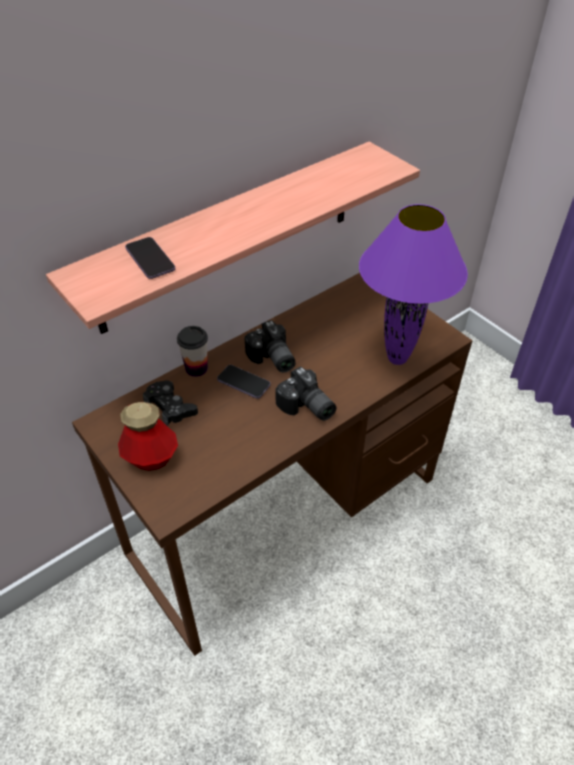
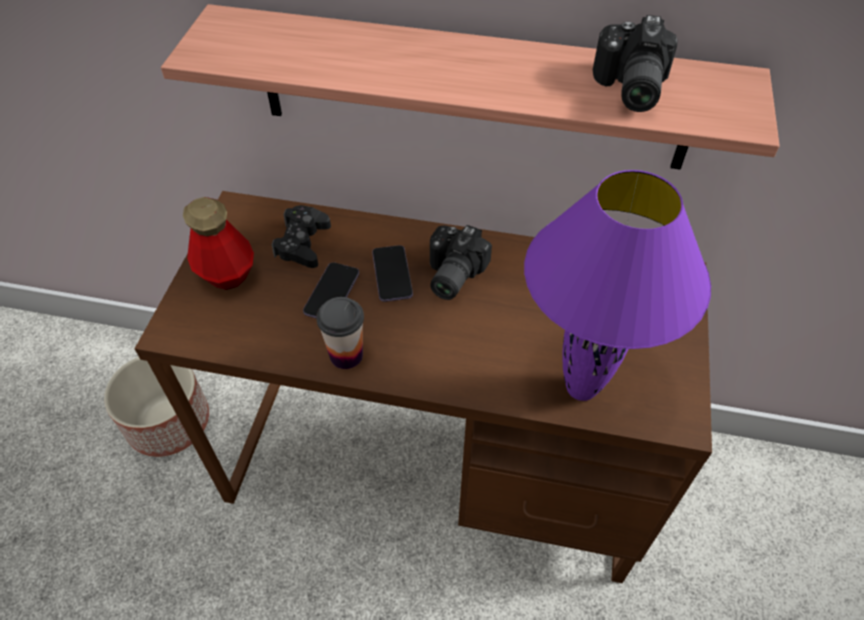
camera: 50 degrees right, 5 degrees up
(93, 656) = (169, 423): none -> planter
(150, 259) = (299, 47): phone -> phone (332, 293)
(196, 368) = (373, 226): cup -> cup (346, 355)
(306, 407) = (410, 351): camera -> camera (627, 88)

